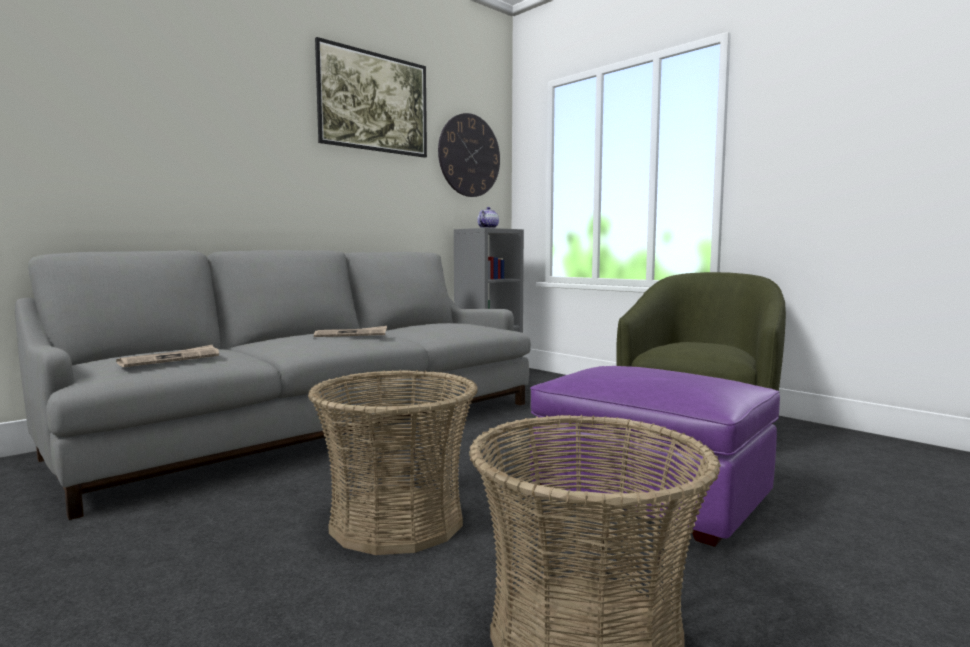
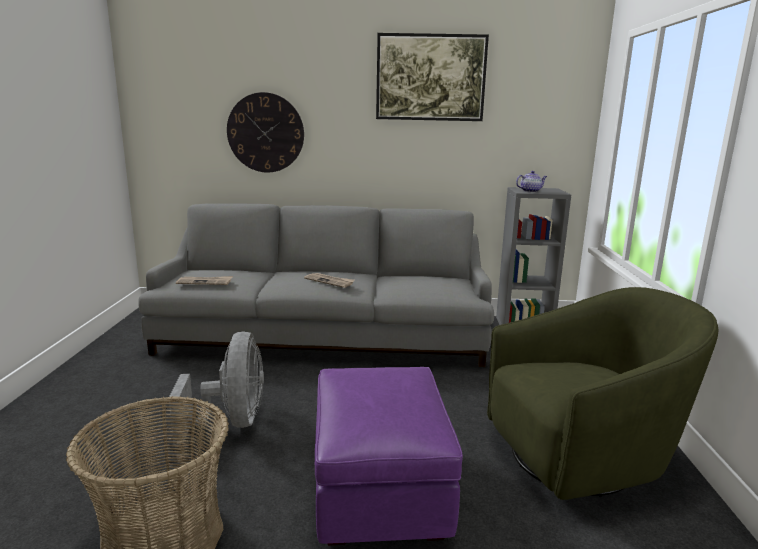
camera: 45 degrees right, 10 degrees up
(396, 521) = (232, 422): basket -> grey fan
(469, 155) = (538, 114): wall clock -> wall clock (265, 133)

